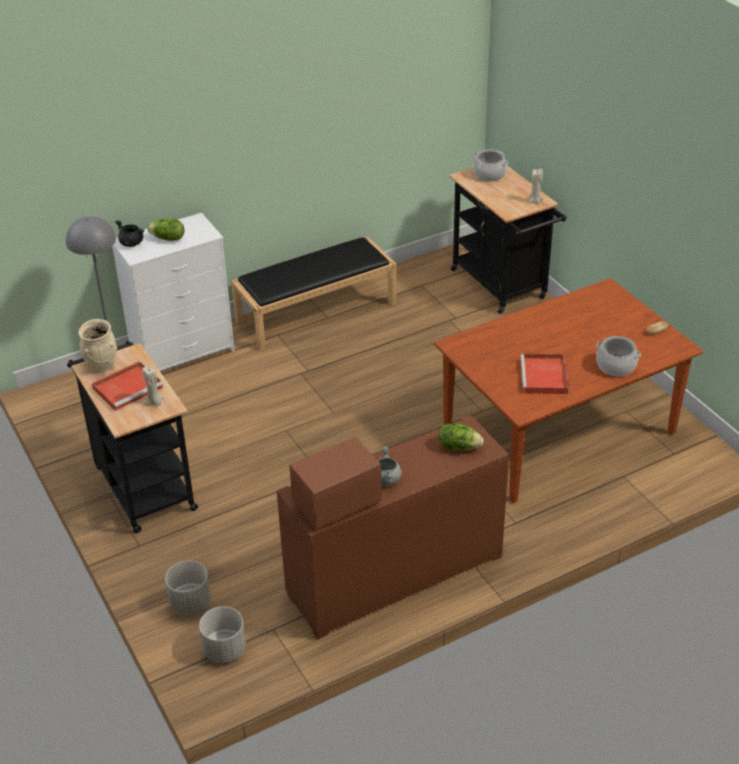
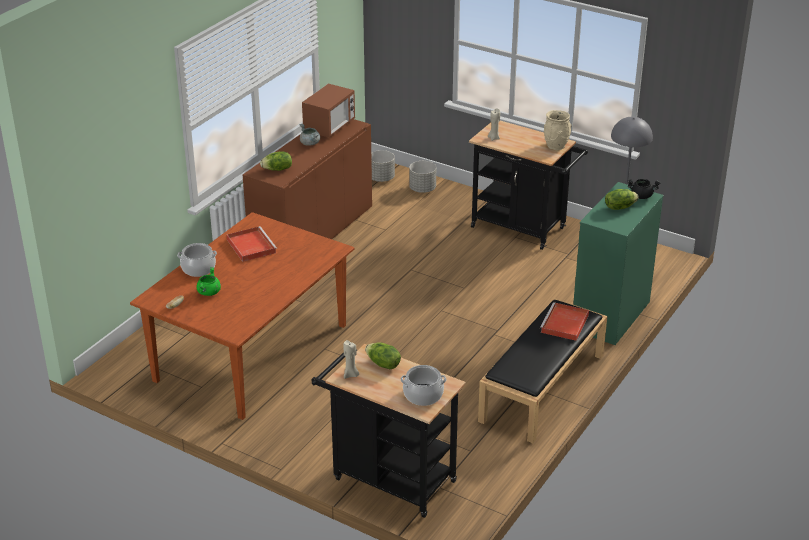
camera: 150 degrees right, 5 degrees down
(129, 387) = (521, 140): red tray -> red tray (564, 324)
(183, 351) = (610, 316): white dresser -> green dresser
(503, 201) = (383, 364): none -> lettuce
(616, 335) = (209, 292): none -> green cooking pot

